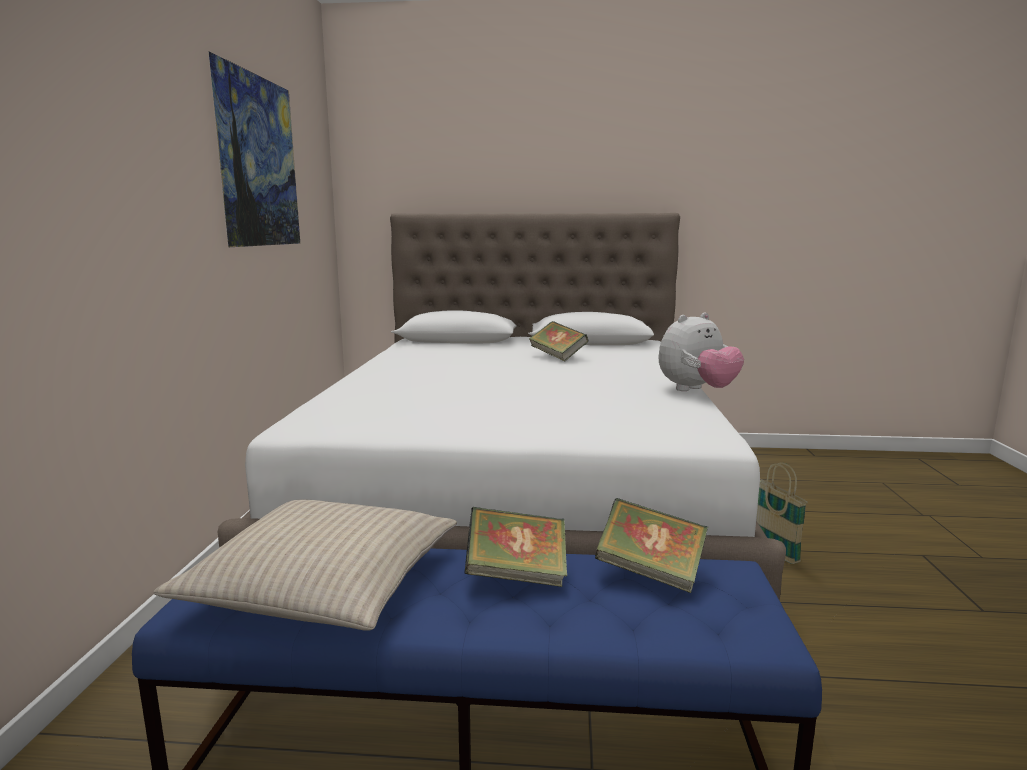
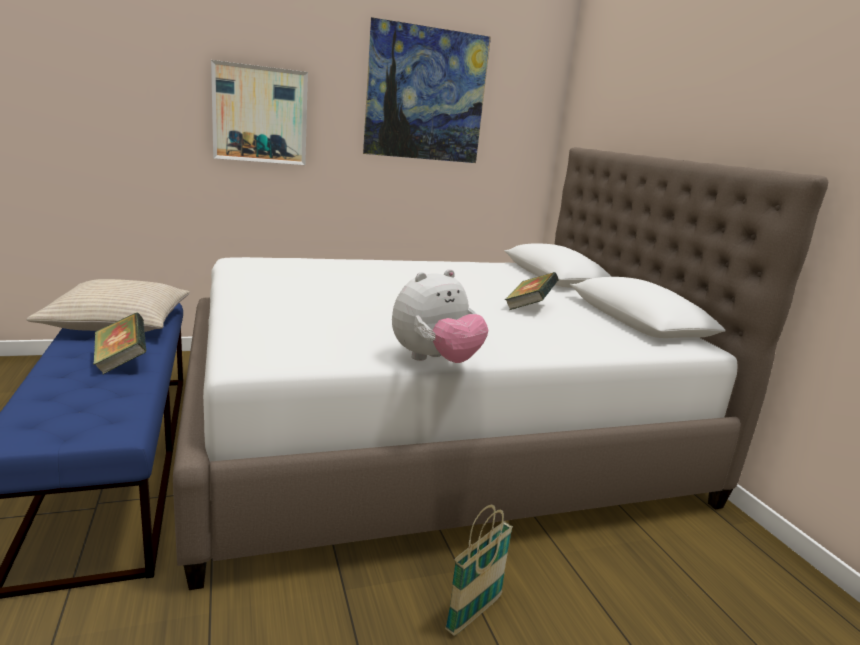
camera: 65 degrees right, 5 degrees up
(127, 200) = (260, 115): none -> picture
(650, 572) = (119, 400): book -> none
(697, 391) = (435, 360): plush toy -> plush toy turned 75 degrees counterclockwise

